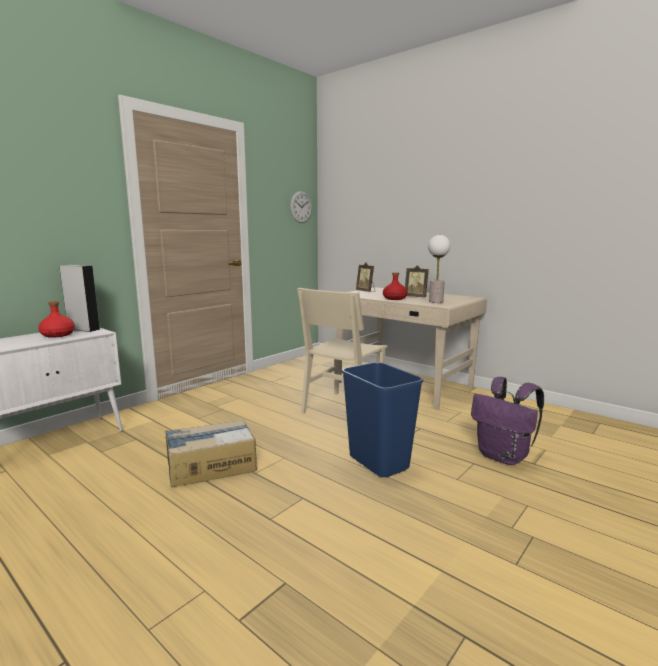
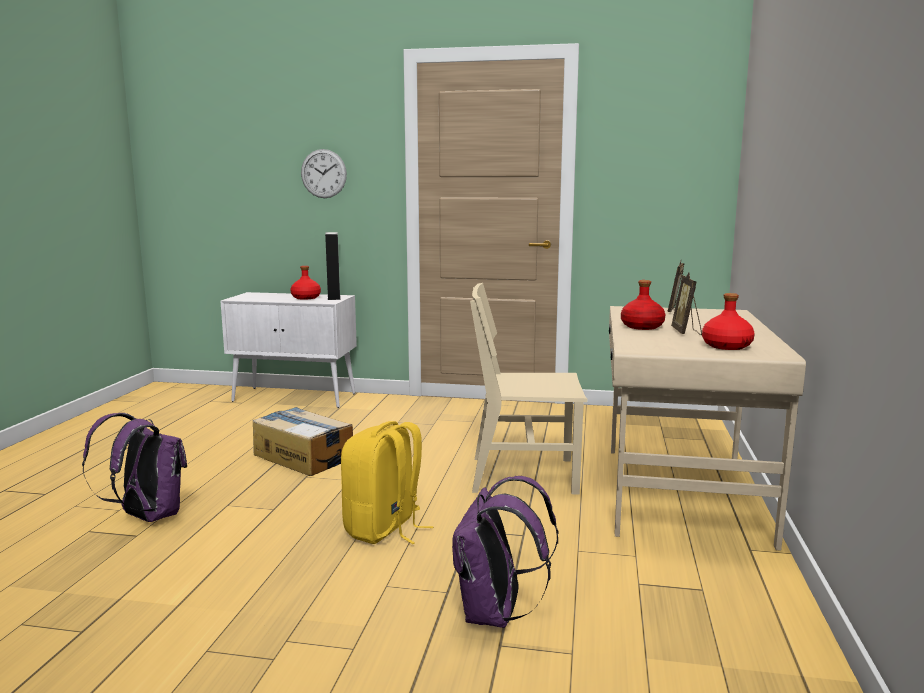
camera: 60 degrees right, 0 degrees up
(245, 571) = (146, 516): none -> purple backpack
(301, 207) = (694, 159): wall clock -> wall clock (323, 173)
(379, 463) = (384, 529): blue trash can -> yellow backpack
(436, 302) = (663, 343): table lamp -> none
(451, 298) = (726, 346): none -> red bottle

